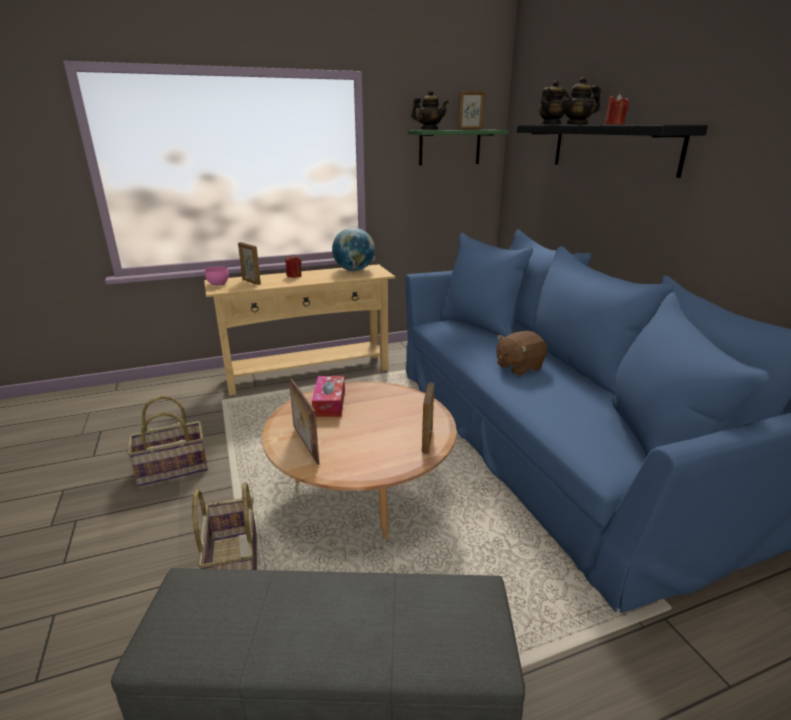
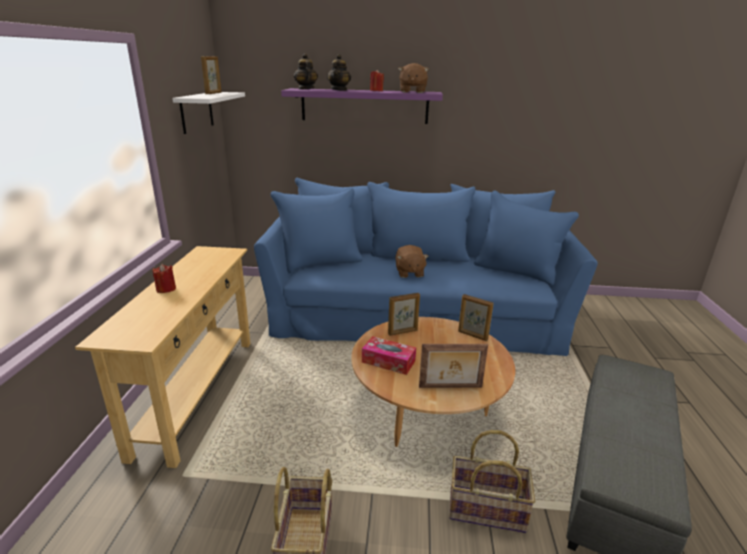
camera: 65 degrees left, 0 degrees up
(217, 284) = (118, 338): pink bowl -> none
(251, 282) = (147, 316): picture frame -> picture frame (403, 332)
(354, 270) = (199, 259): globe -> none
(429, 129) = (199, 97): teapot -> none
(449, 147) = (196, 112): green shelf -> white shelf
(612, 148) = (364, 106): black shelf -> purple shelf
(649, 124) = (412, 92): none -> brown plush toy

